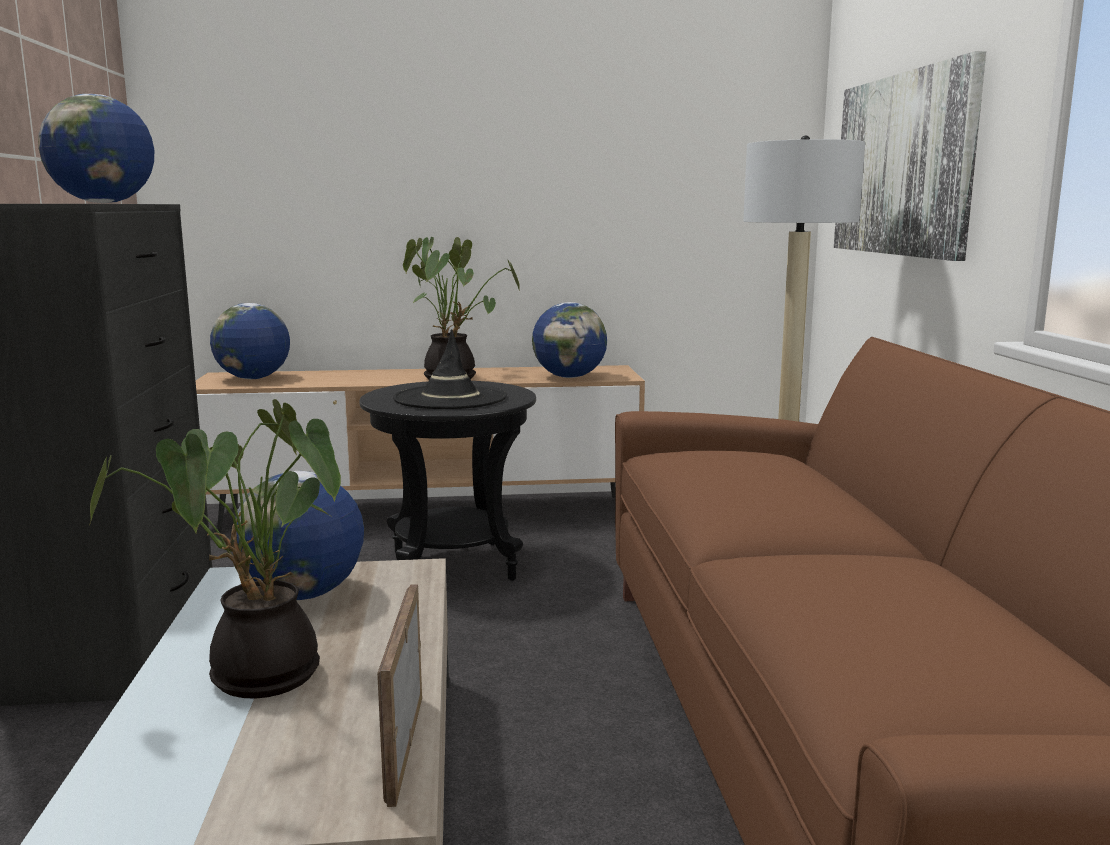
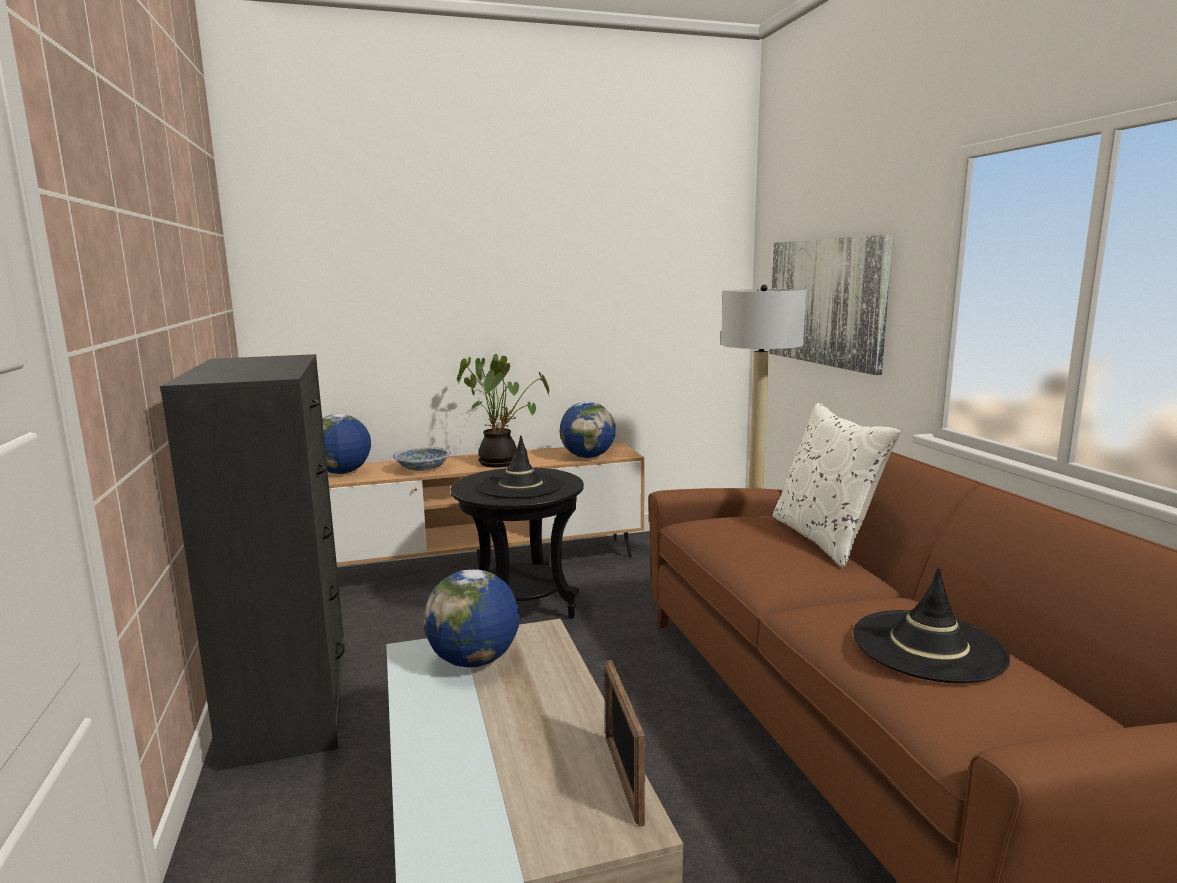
camera: 10 degrees left, 0 degrees up
(104, 203) = (262, 359): globe -> none
(255, 678) = (483, 736): potted plant -> none
(352, 379) = (423, 469): none -> bowl
(839, 480) = (825, 538): none -> white pillow
(900, 609) = (928, 646): none -> black hat

